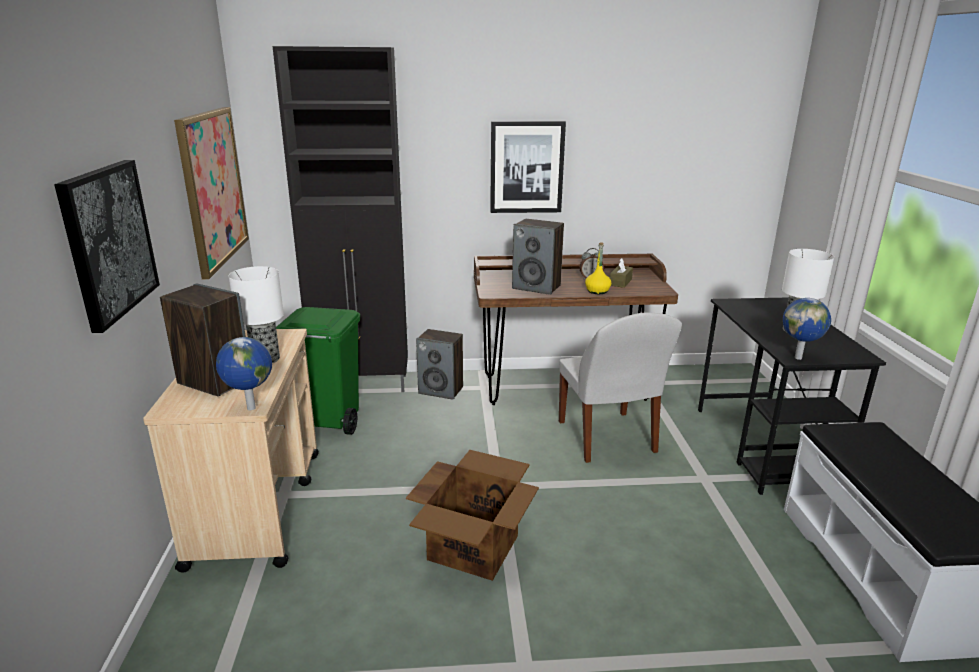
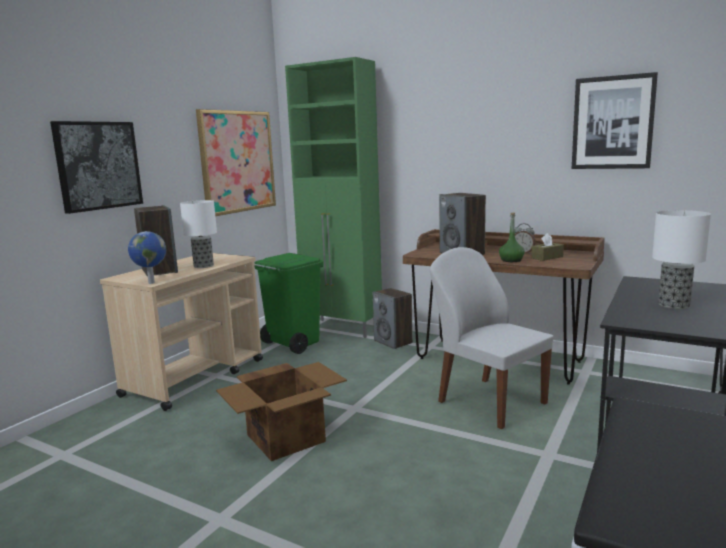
camera: 35 degrees right, 10 degrees down
(363, 385) = (343, 328): black cabinet -> green cabinet
(526, 167) = (479, 152): picture -> picture (612, 123)
(597, 291) = (511, 260): yellow bottle -> green bottle
(607, 438) = (489, 401): white chair -> white chair turned 120 degrees clockwise
(799, 357) = (629, 322): globe -> none

